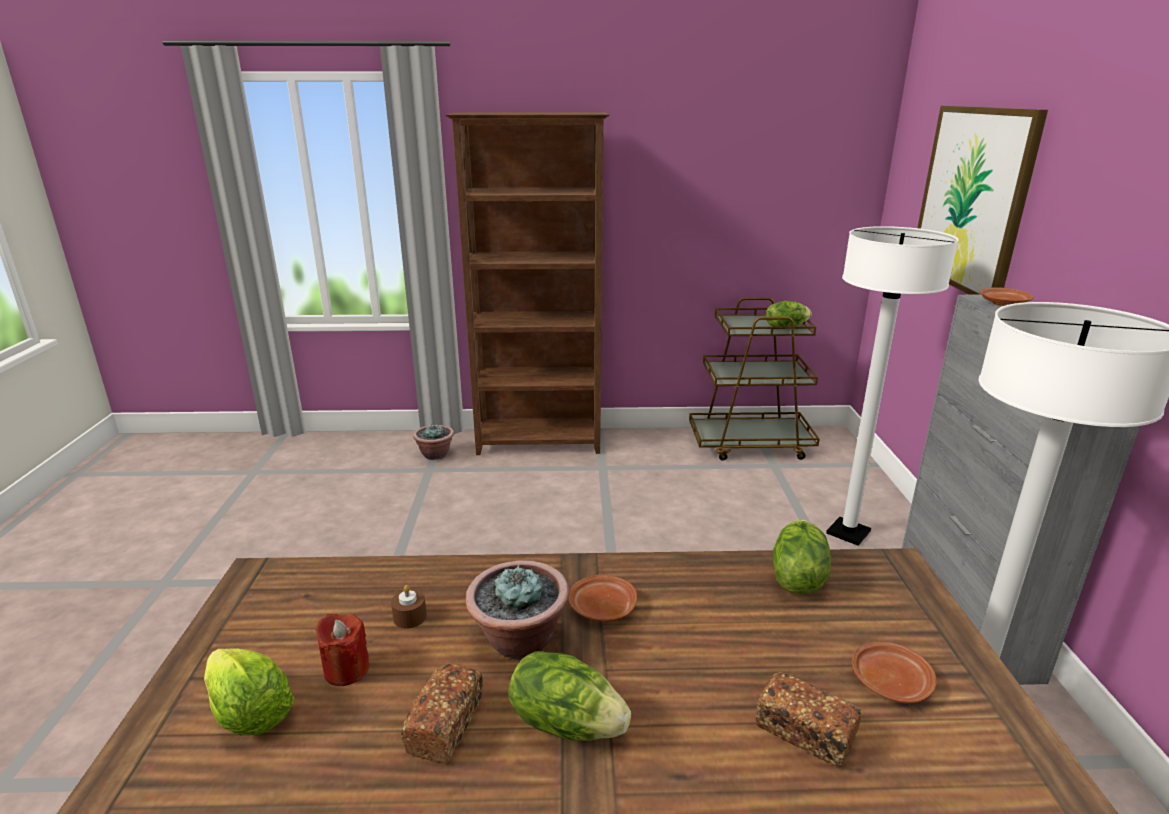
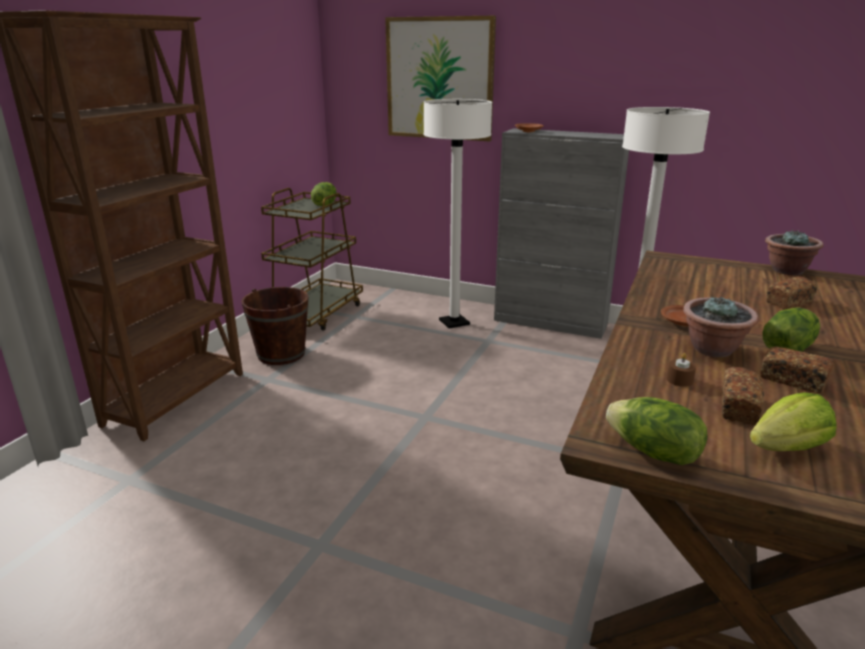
camera: 65 degrees left, 0 degrees up
(346, 669) = (738, 408): red candle -> bread
(435, 455) = (101, 469): potted plant -> potted plant (786, 271)
(651, 457) = (281, 354): none -> brown bucket
(796, 577) = (665, 276): lettuce -> lettuce (653, 453)
(890, 681) = (753, 280): brown plate -> none

